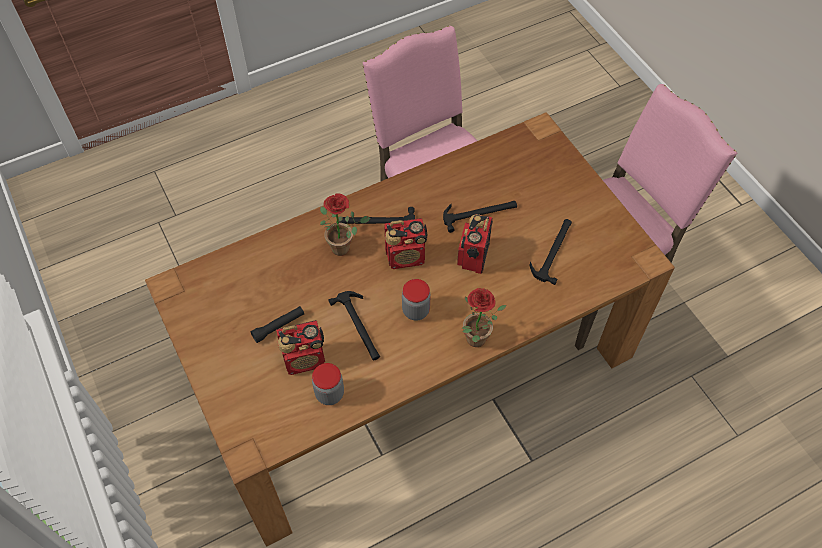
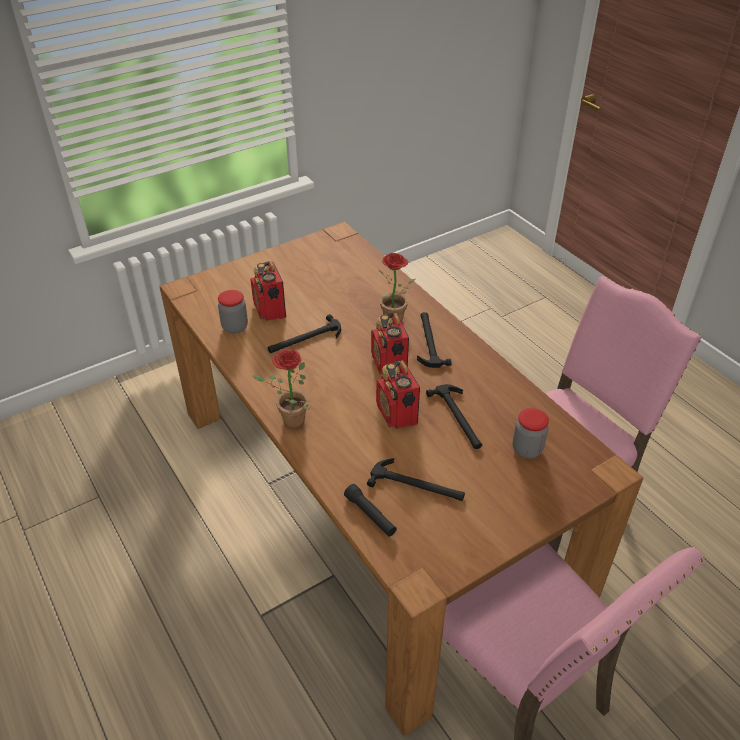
camera: 85 degrees right, 15 degrees down
(278, 326) = (303, 292): black flashlight -> black flashlight (370, 515)
(416, 310) = (325, 375): jar -> jar (527, 449)
(473, 257) = (397, 414): radio -> radio turned 120 degrees counterclockwise

